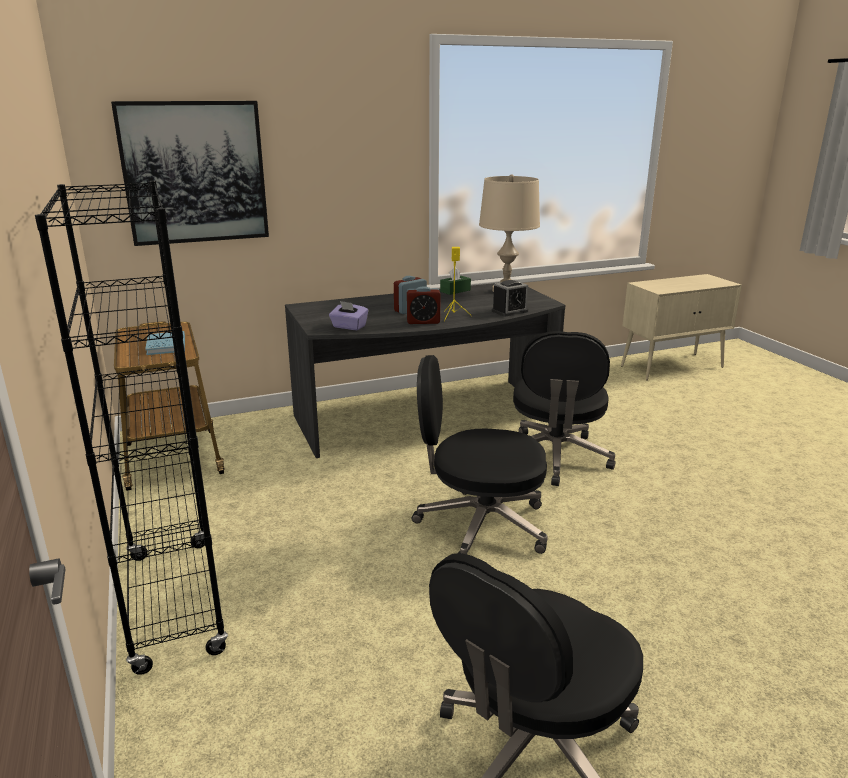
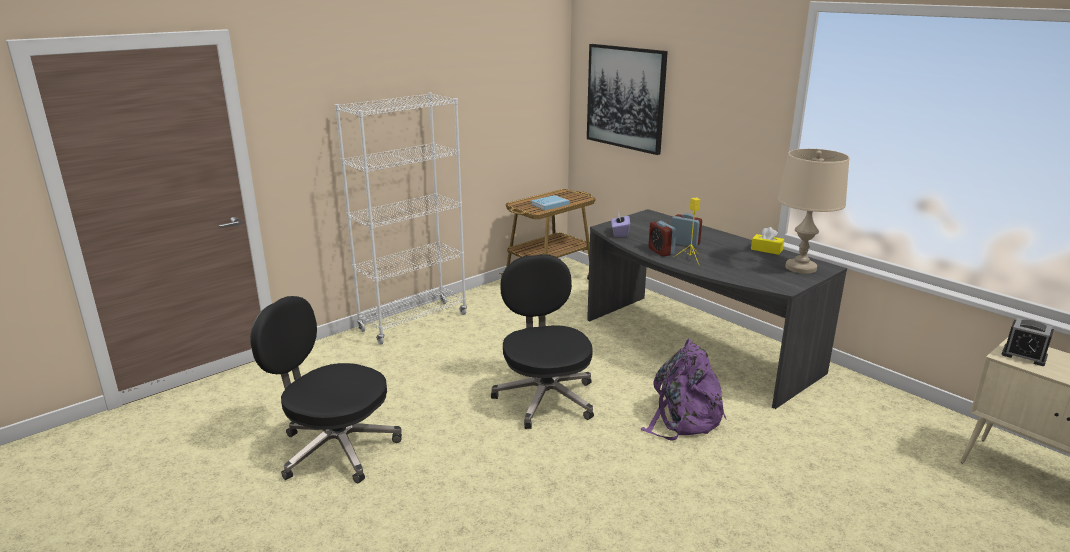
camera: 70 degrees right, 0 degrees up
(174, 602) = (414, 322): black bookcase -> white bookcase
(455, 291) = (766, 250): green tissue box -> yellow tissue box
(509, 311) = (733, 276): alarm clock -> alarm clock (1024, 355)
(555, 458) = (682, 418): black office chair -> purple backpack

